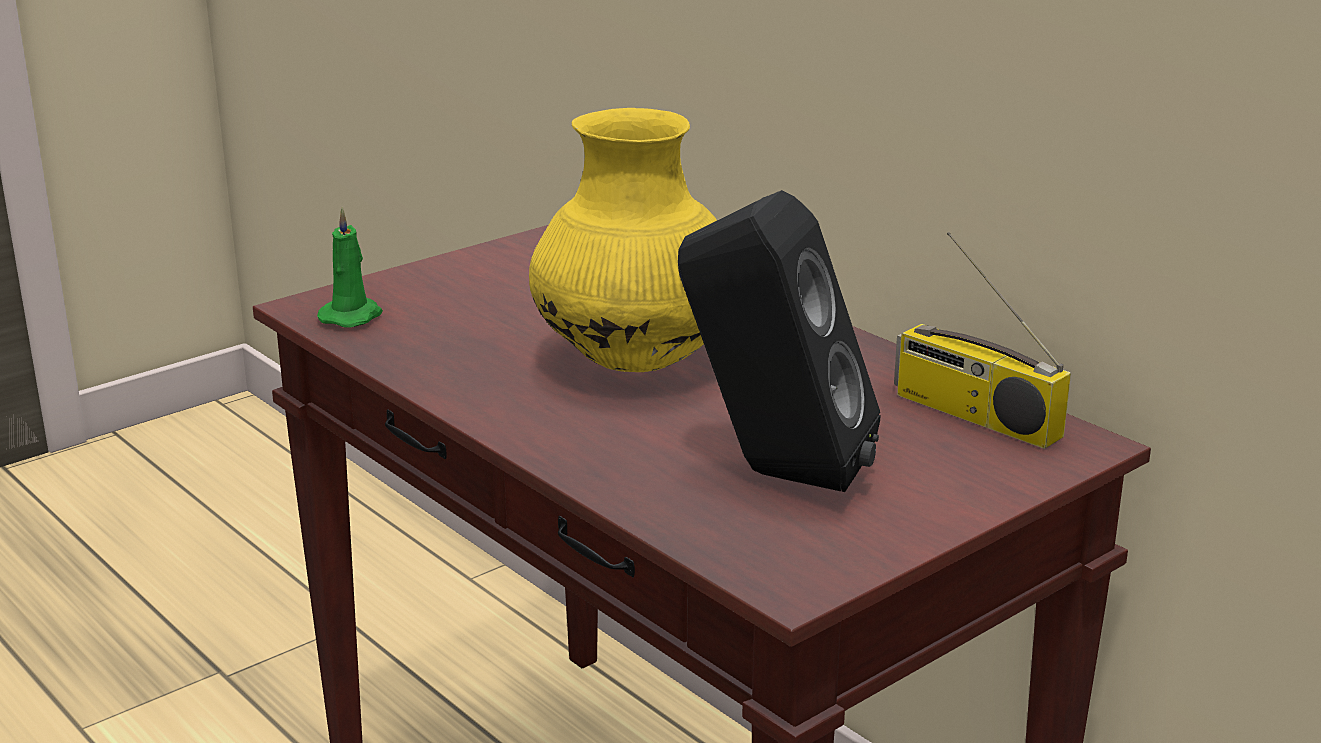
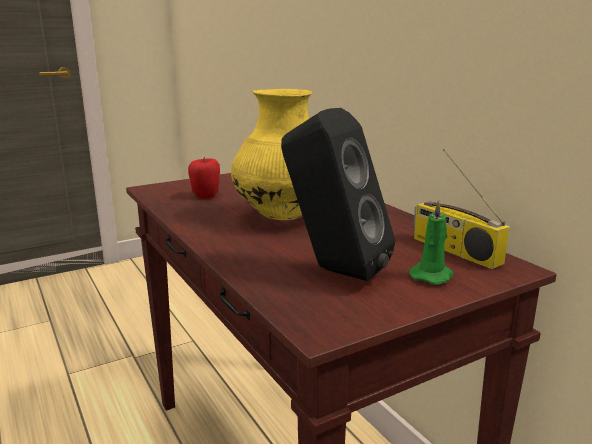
camera: 10 degrees right, 5 degrees down
(353, 316) = (165, 193): green candle -> green candle (432, 275)
(445, 319) = (205, 196): none -> apple

